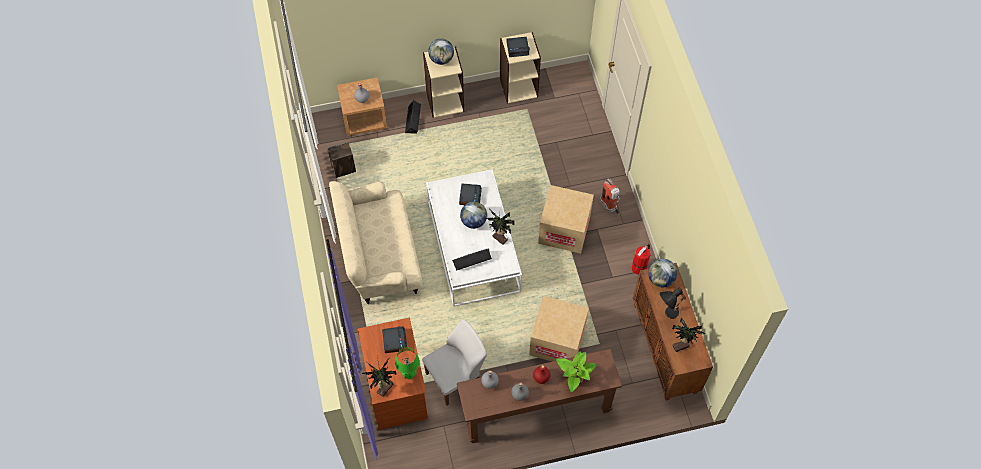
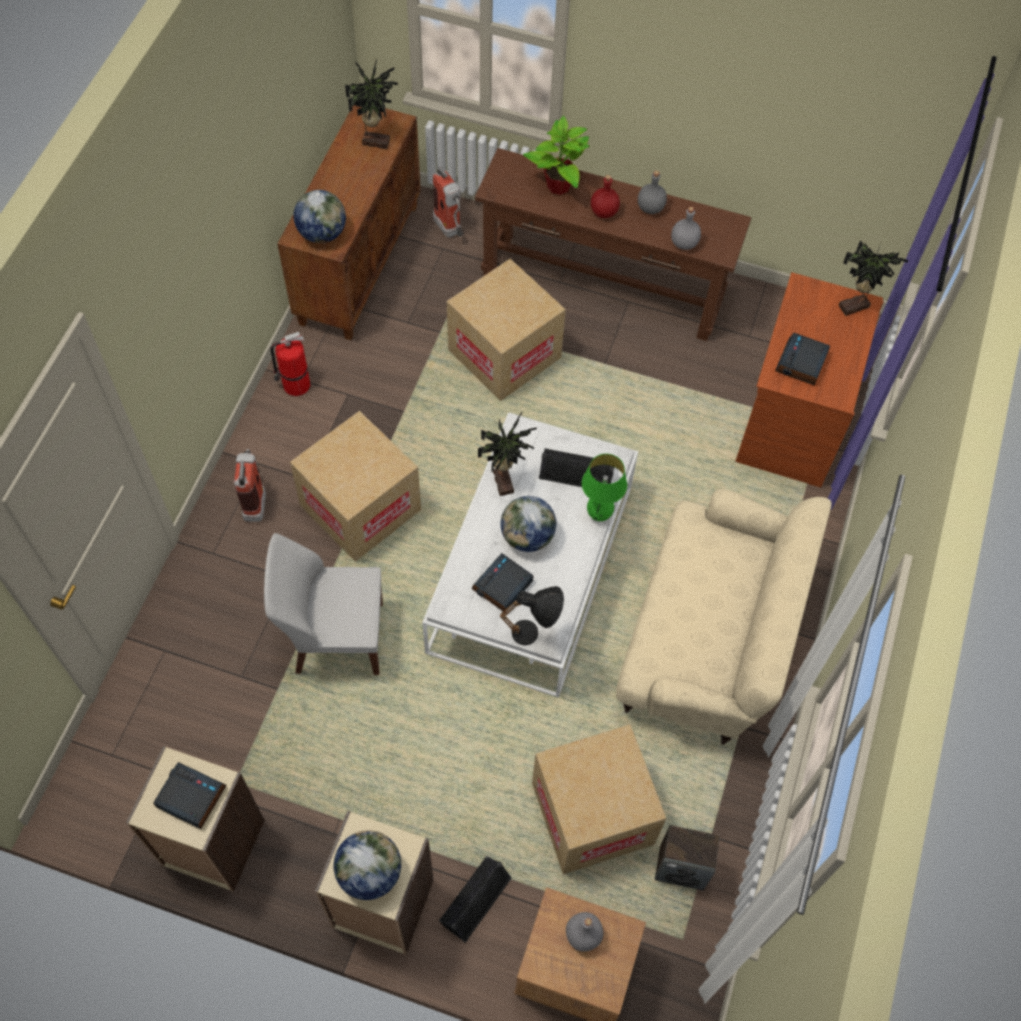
camera: 150 degrees left, 0 degrees up
(388, 168) = (592, 814): none -> cardboard box
(409, 375) = (804, 306): green table lamp -> green table lamp (599, 515)
(456, 378) = (692, 386): white chair -> white chair (336, 637)
(636, 396) = (450, 231): none -> fire extinguisher
(667, 314) = (357, 187): black table lamp -> black table lamp (535, 635)

